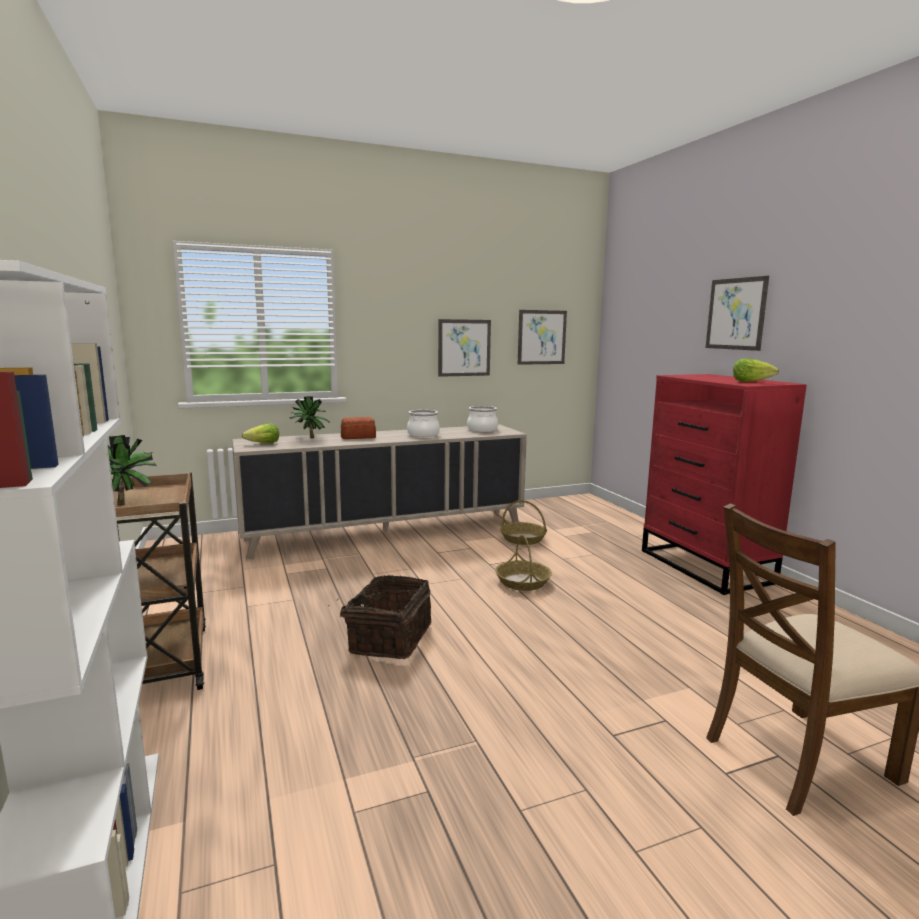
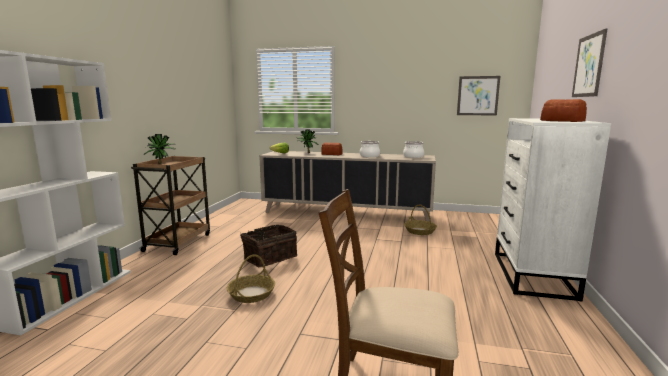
camera: 35 degrees right, 0 degrees up
(464, 348) = (416, 103): picture -> none
(522, 582) = (380, 251): basket -> basket (251, 294)
(706, 567) = (532, 275): red dresser -> white dresser
(751, 381) = (561, 121): lettuce -> bread

